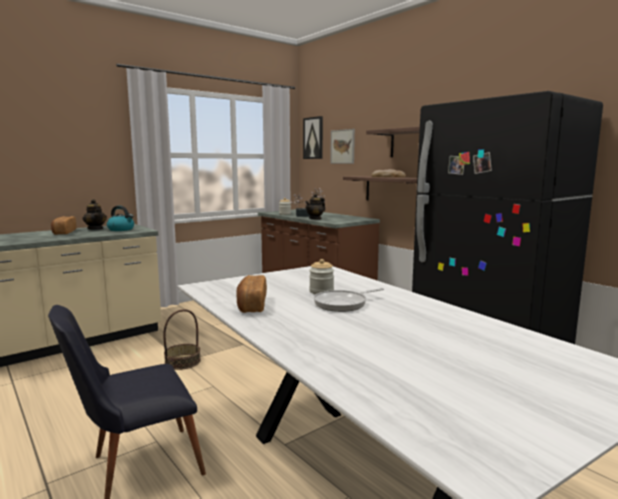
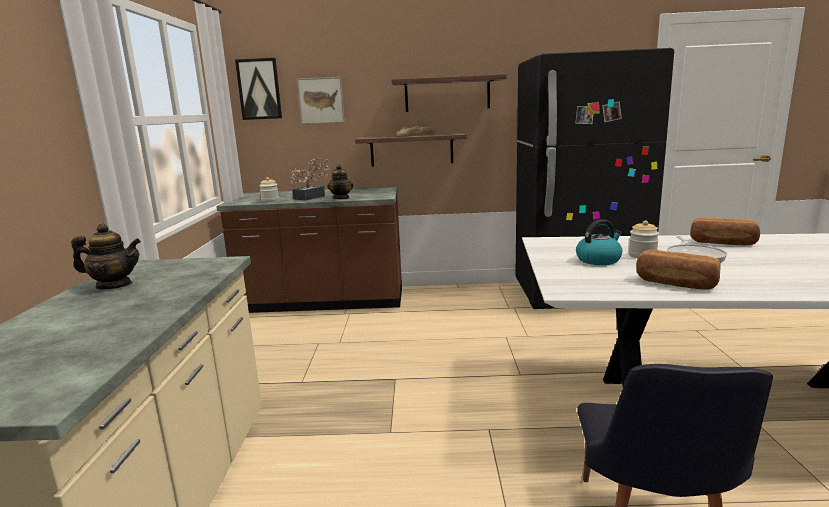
camera: 50 degrees left, 5 degrees up
(63, 232) = (90, 309): bread -> bread (722, 243)
(121, 229) = (177, 271): kettle -> kettle (598, 260)
(182, 362) = (392, 433): basket -> none

